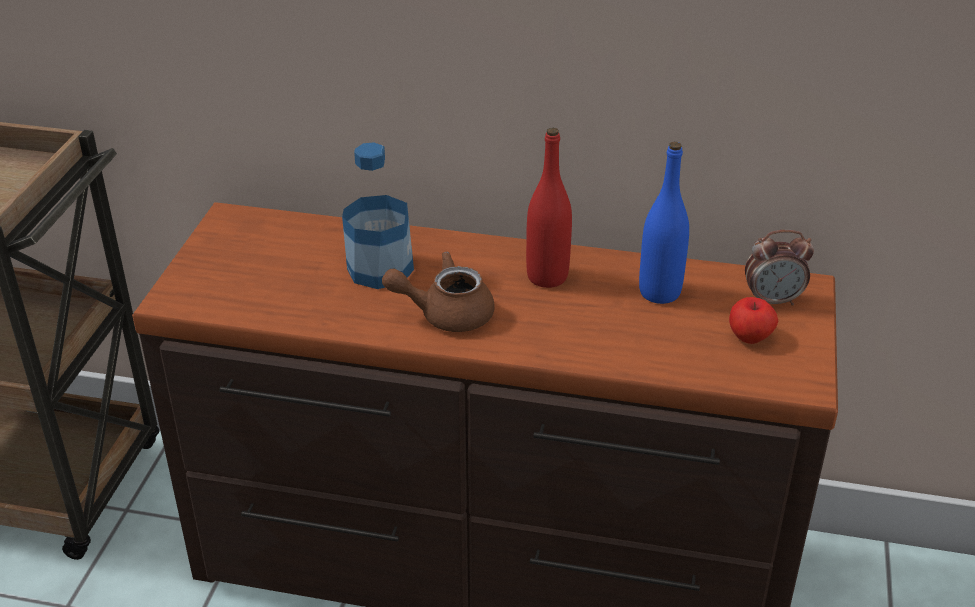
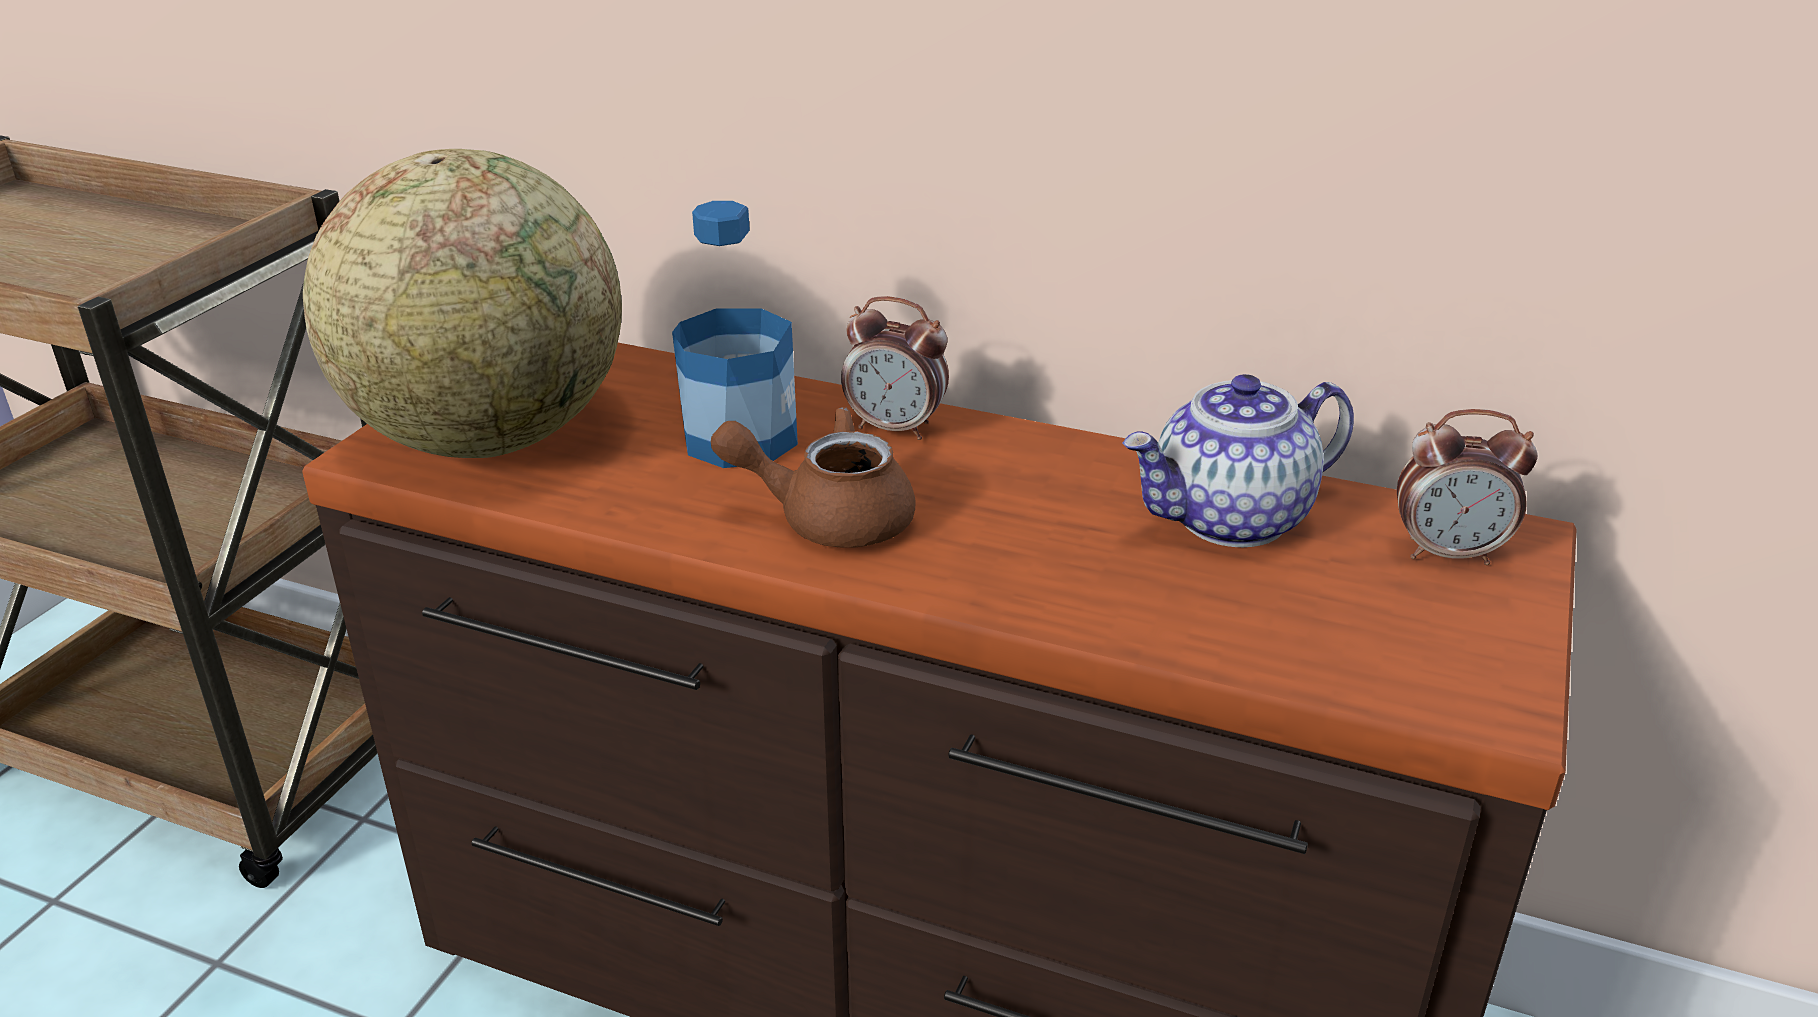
camera: 10 degrees right, 5 degrees down
(235, 282) = (491, 436): none -> globe
(466, 254) = (896, 428): none -> alarm clock
(547, 277) = (1028, 476): red bottle -> none
(659, 292) = (1230, 520): blue bottle -> teapot
(750, 337) = (1394, 612): apple -> none

